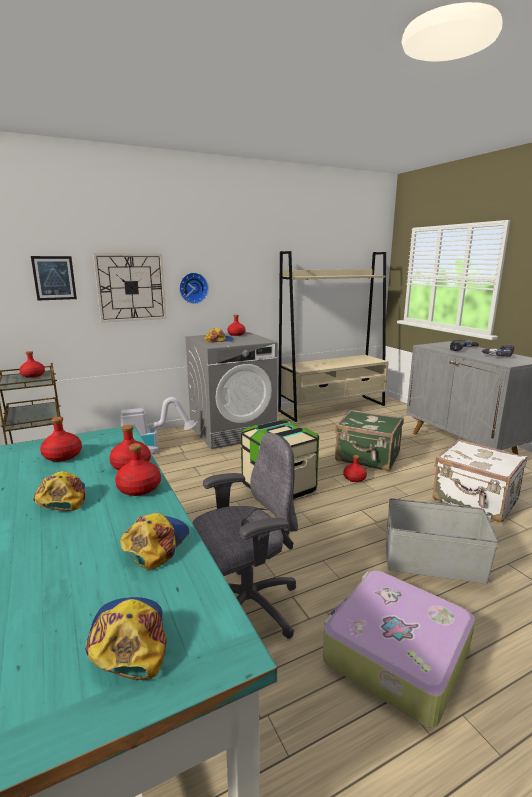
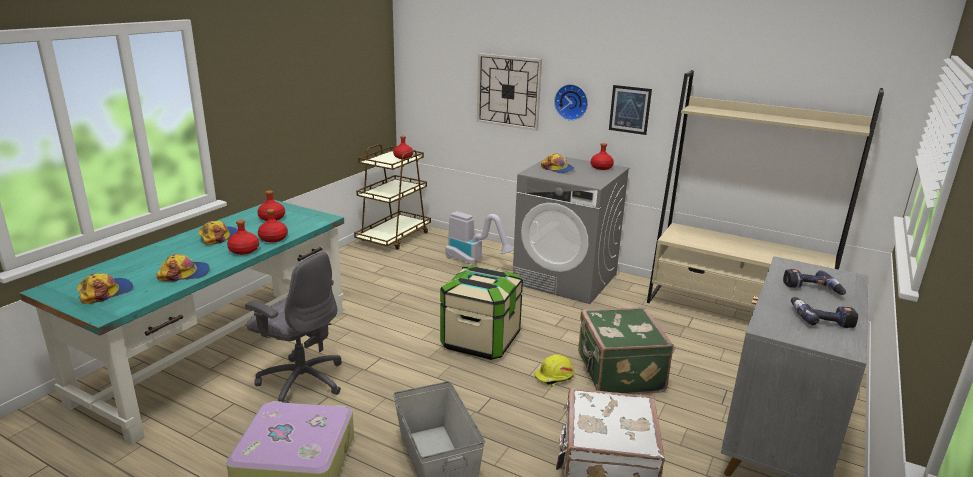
camera: 55 degrees right, 5 degrees up
(54, 278) = (447, 73): picture -> picture (630, 109)
(354, 478) = (554, 377): red bottle -> yellow hard hat

